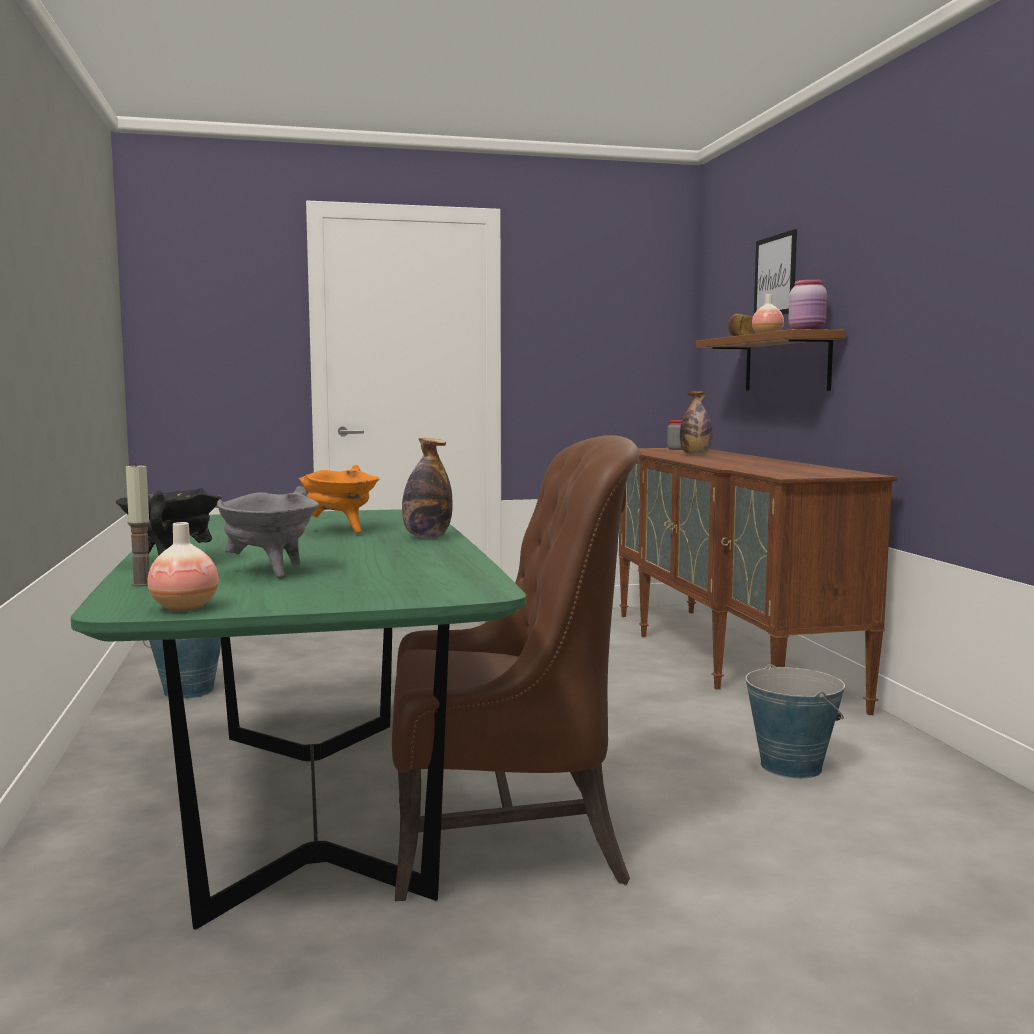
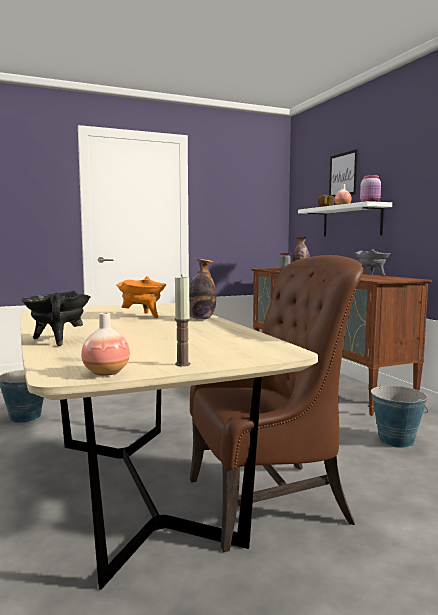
camera: 10 degrees left, 0 degrees up
(142, 584) = (55, 356): candle -> candle (182, 364)
(269, 572) = (132, 344): grey cooking pot -> grey cooking pot (372, 275)
(315, 804) = (139, 487): green dining table -> beige dining table
(786, 363) = (351, 221): brown shelf -> white shelf

